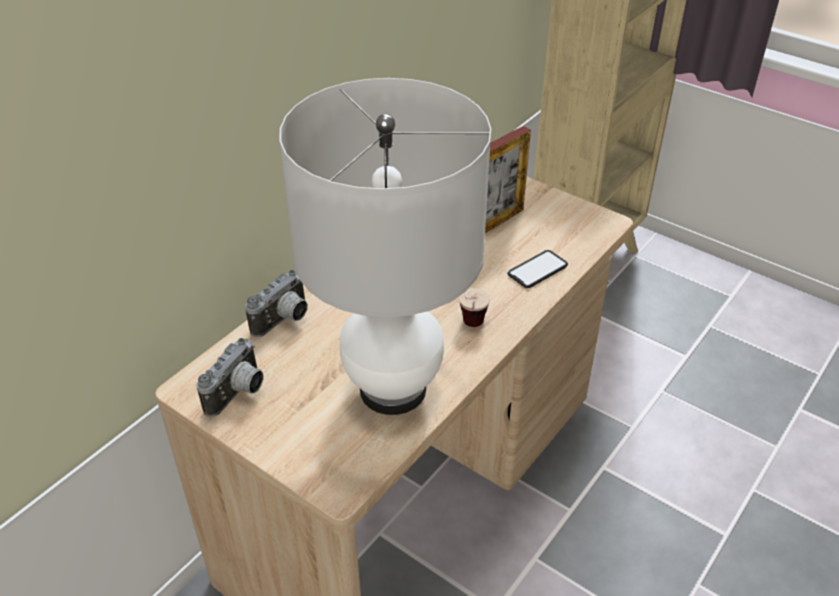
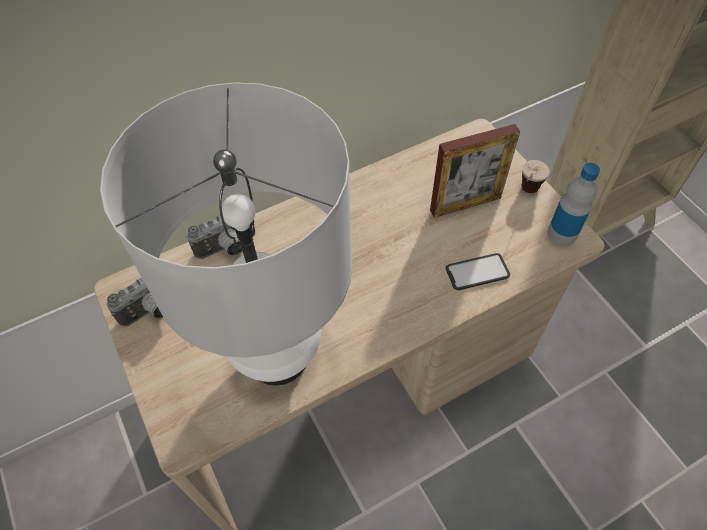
camera: 25 degrees right, 15 degrees up
(472, 329) = (381, 317): cup -> cup (526, 194)
(592, 221) = (562, 233): none -> bottle

